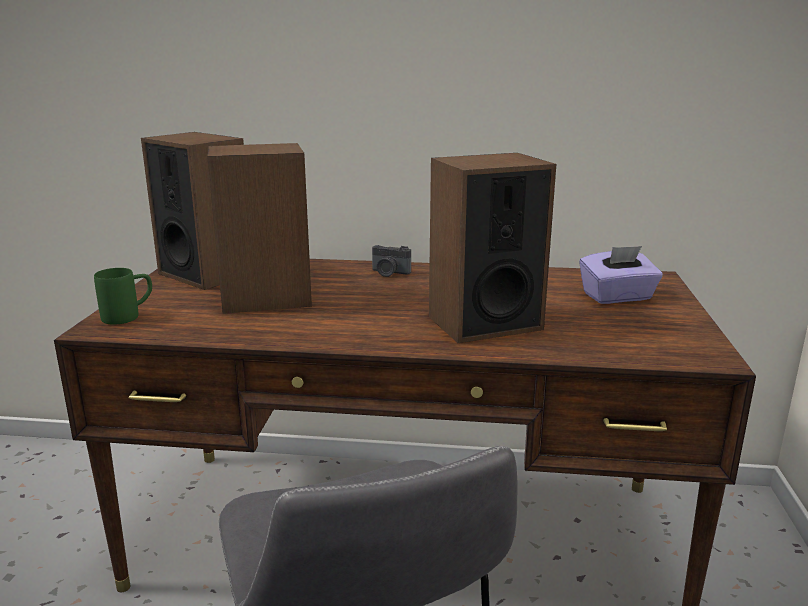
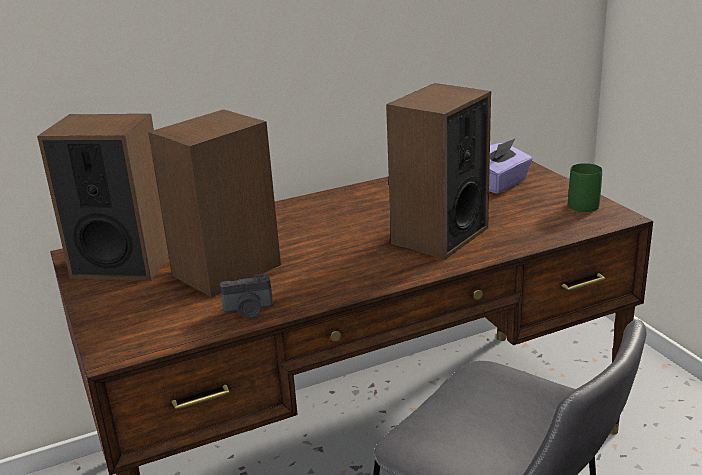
camera: 30 degrees left, 5 degrees up
(129, 316) = (122, 330): green mug -> green mug (584, 203)
(389, 273) = (297, 212): camera -> camera (249, 311)

